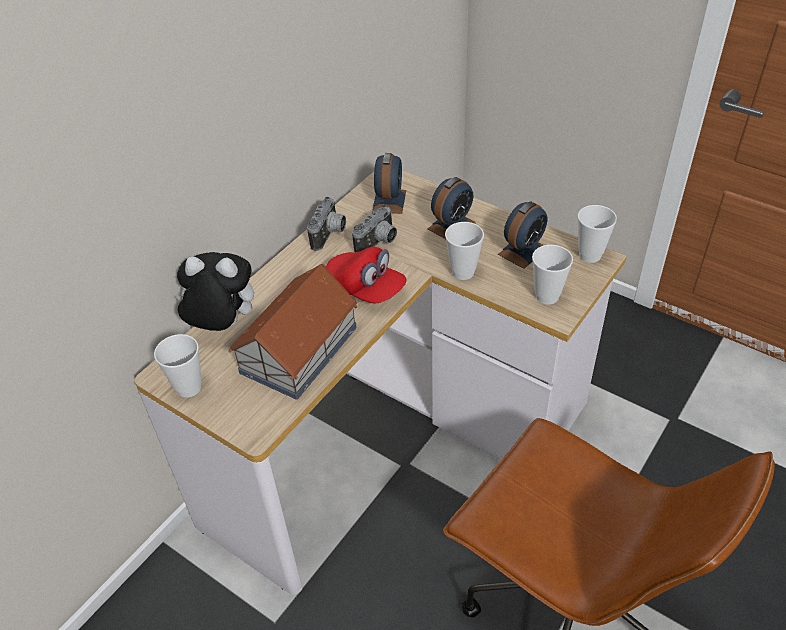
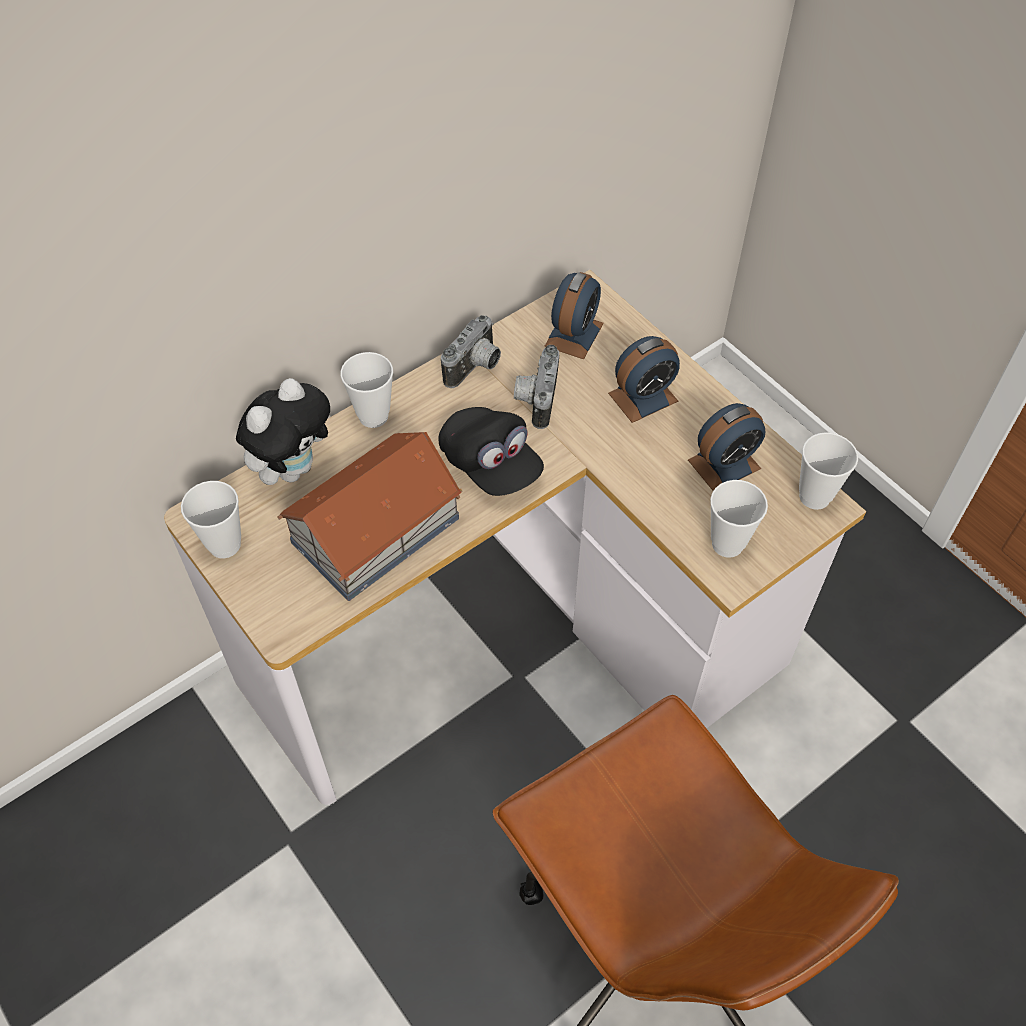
camera: 15 degrees right, 10 degrees up
(222, 326) = (293, 467): plush toy -> plush toy turned 105 degrees clockwise
(365, 289) = (491, 465): red cap -> black cap
(379, 243) = (535, 398): camera -> camera turned 135 degrees clockwise
(463, 272) = (629, 474): cup -> cup (373, 416)

